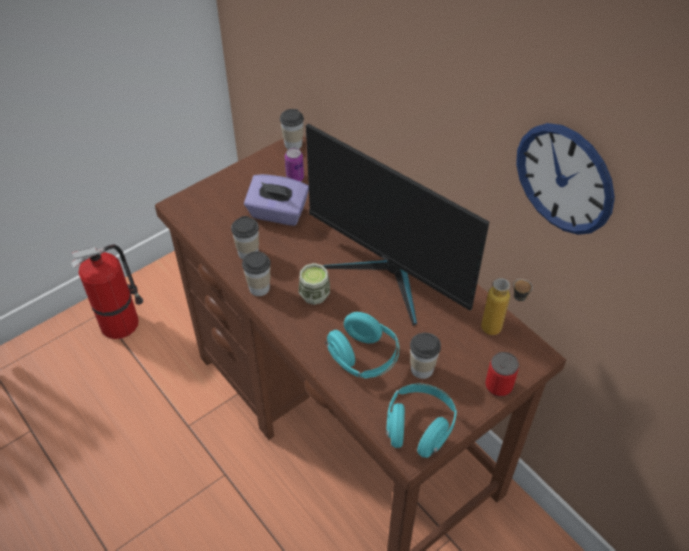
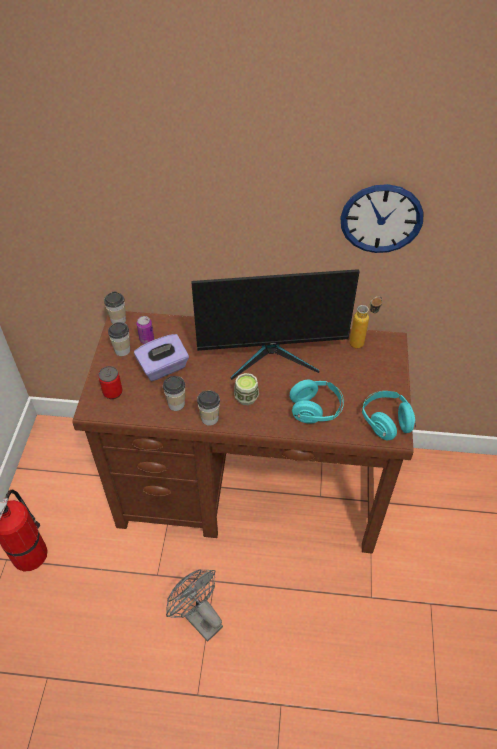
camera: 45 degrees left, 0 degrees up
(179, 493) = (198, 617): none -> grey fan
(422, 369) = (351, 391): cup -> cup (122, 350)
(498, 386) = (395, 370): can -> can (112, 392)

